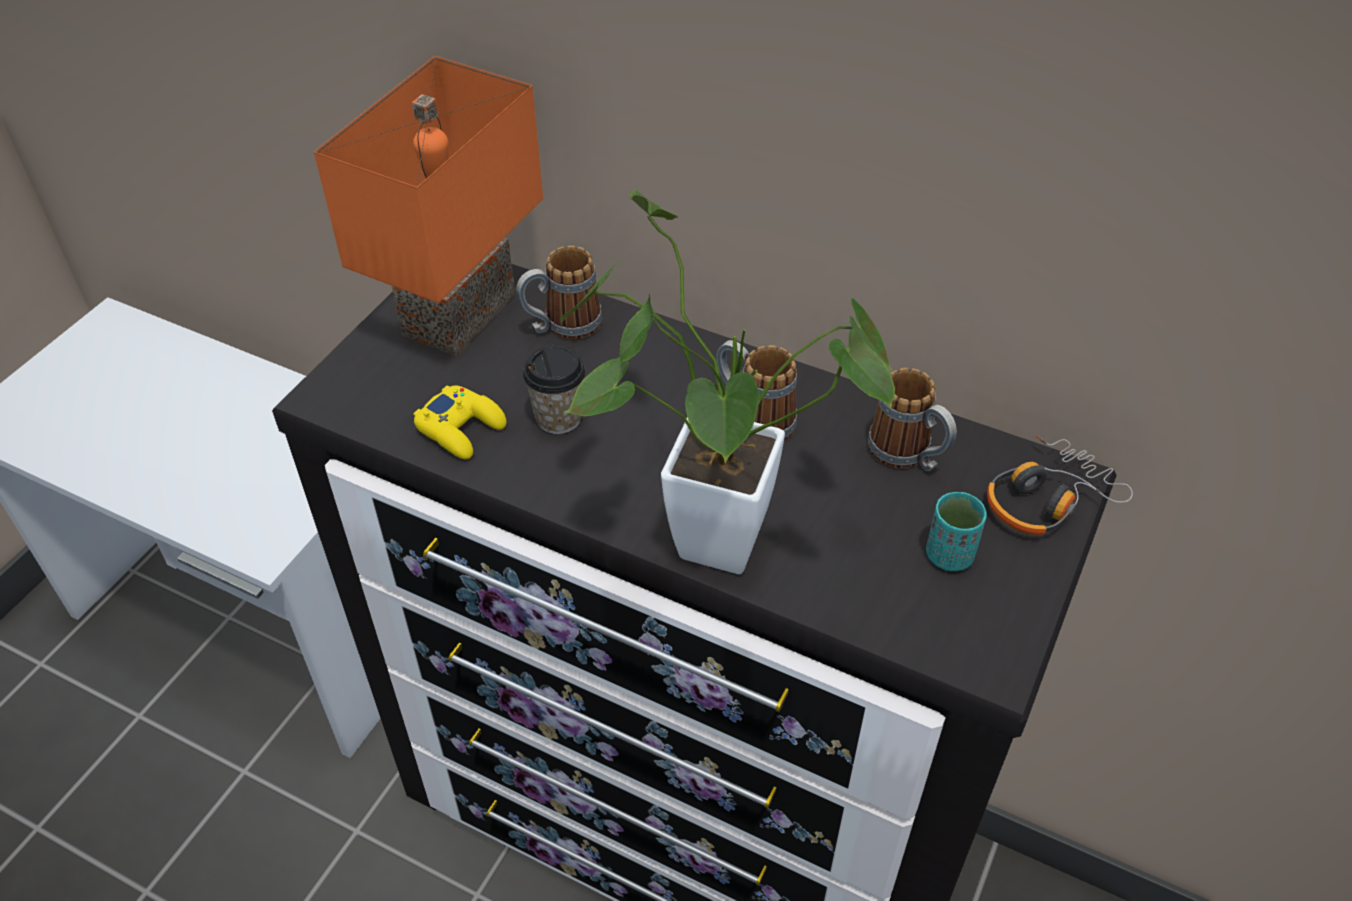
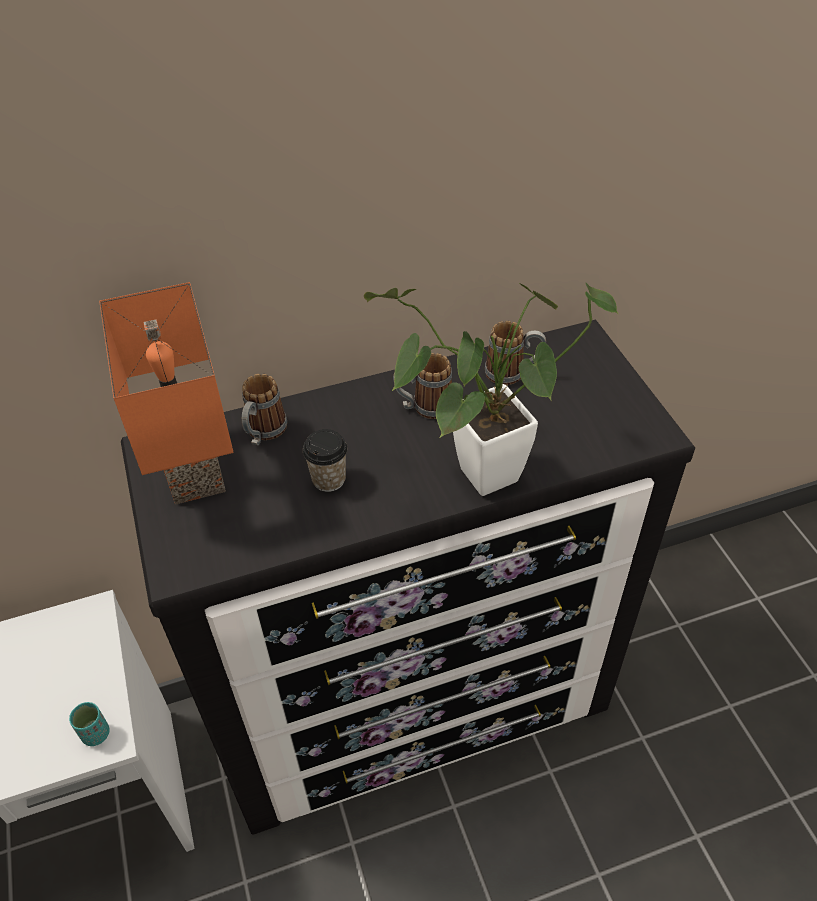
camera: 45 degrees left, 0 degrees up
(461, 428) = (284, 525): yellow game controller -> none
(949, 555) = (585, 403): turquoise cup -> turquoise cup (96, 734)
(1047, 498) = (589, 350): headphones -> none

